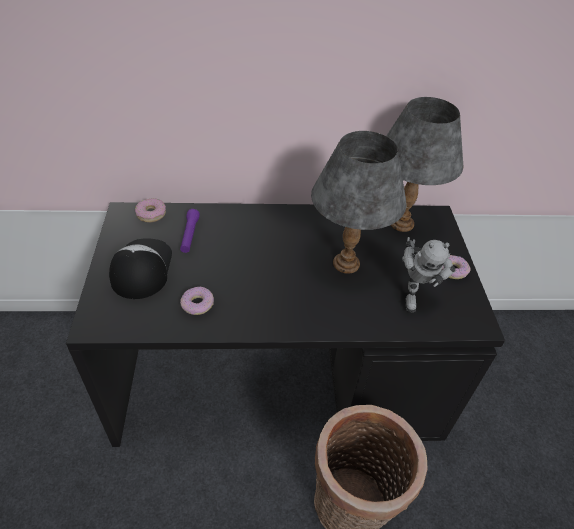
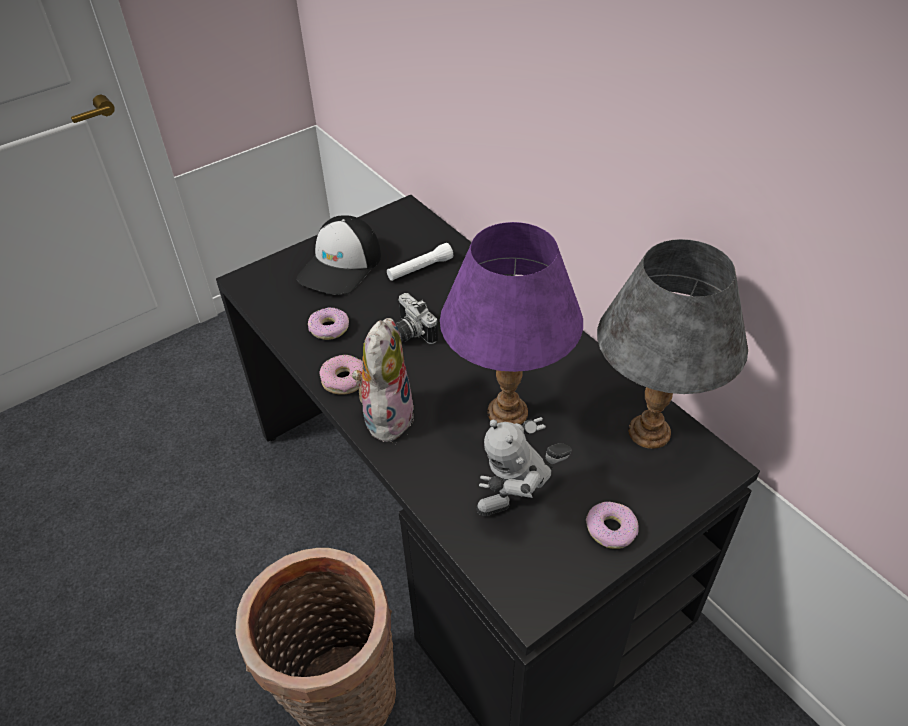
camera: 60 degrees right, 0 degrees up
(141, 268) = (341, 266): cap -> cap turned 150 degrees clockwise
(151, 214) = (422, 227): donut -> donut (344, 380)
(189, 235) = (420, 269): purple flashlight -> white flashlight
(243, 269) = (410, 333): none -> camera
(303, 315) = (386, 415): none -> plush toy
(346, 264) = (507, 413): grey table lamp -> purple table lamp

